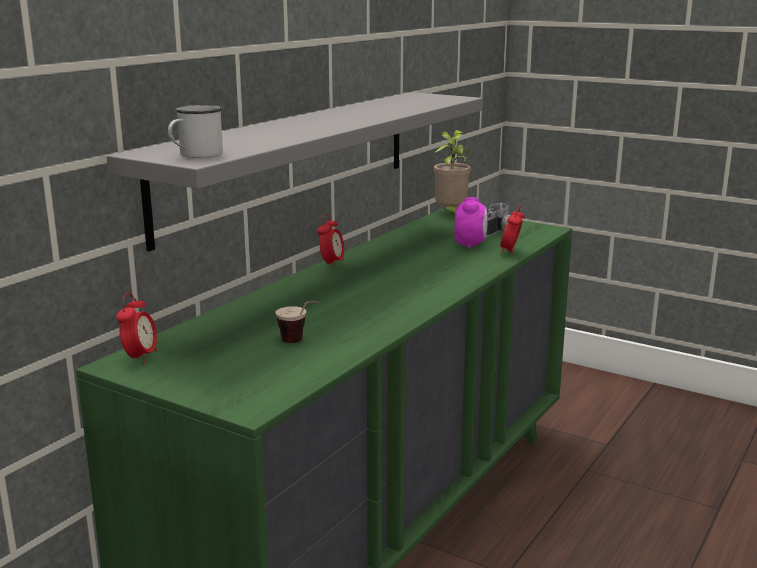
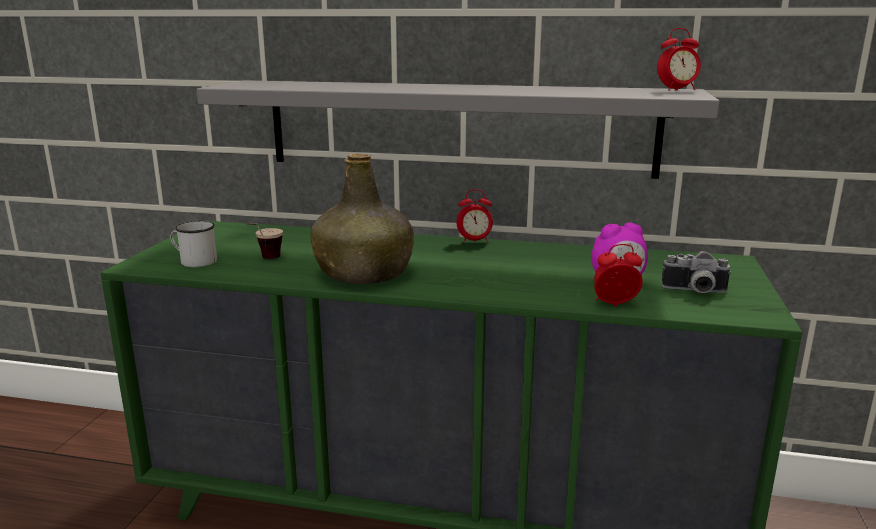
camera: 70 degrees right, 0 degrees up
(140, 357) = (223, 228): alarm clock -> alarm clock (676, 90)
(195, 155) = (245, 85): white mug -> white mug (194, 261)
(384, 308) = (365, 273): none -> green bottle
(451, 214) = (730, 262): potted plant -> none

